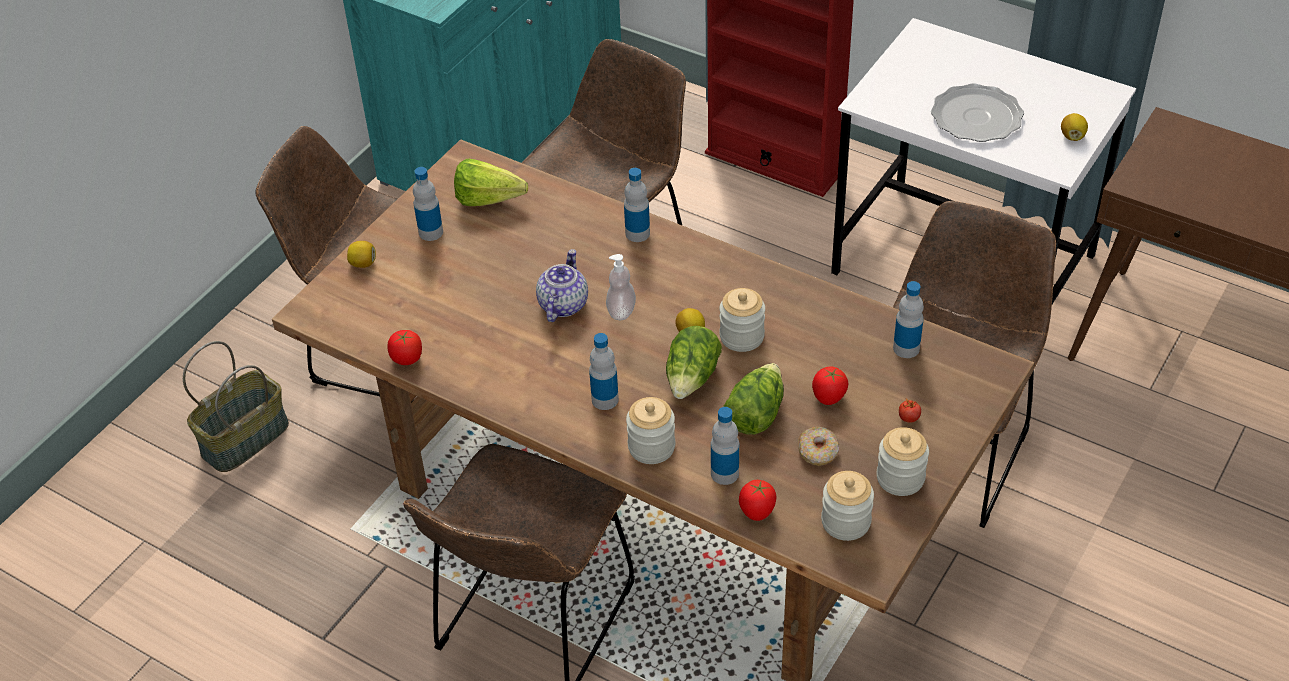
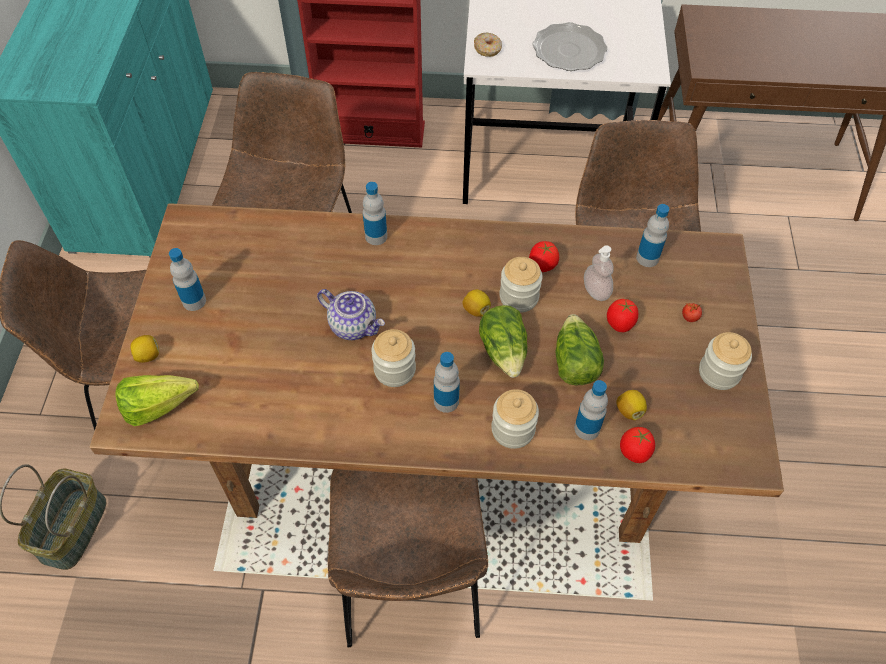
camera: 30 degrees left, 10 degrees up
(407, 359) = (246, 435): tomato -> tomato (542, 266)
(493, 201) = (234, 251): lettuce -> lettuce (165, 406)
(562, 304) = (354, 325): teapot -> teapot turned 135 degrees clockwise
(621, 311) = (407, 312): soap dispenser -> soap dispenser (596, 291)
(818, 452) = (644, 376): donut -> donut (488, 49)
(846, 522) = (706, 430): jar -> jar (394, 370)
(1072, 136) = (644, 44): lemon -> lemon (629, 410)

